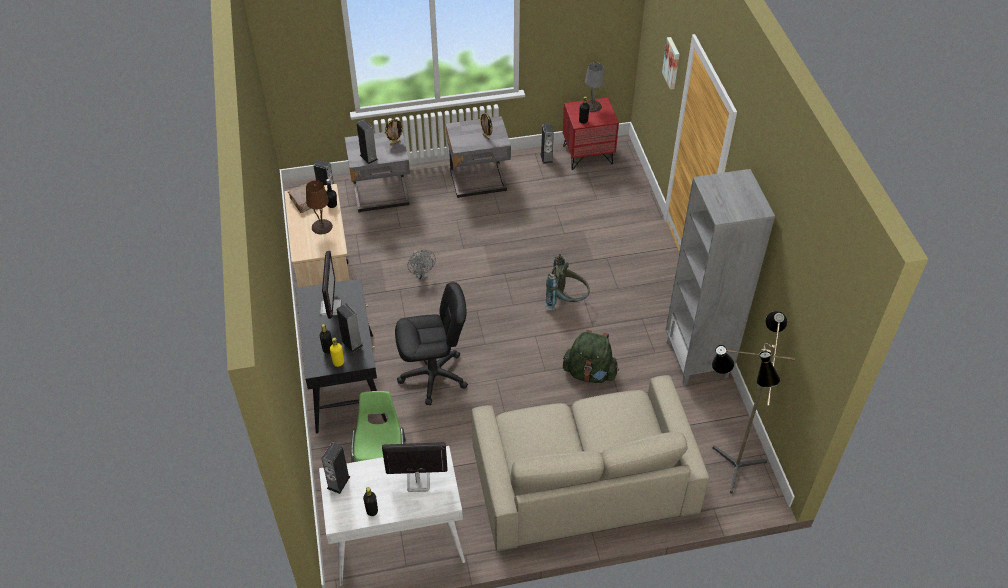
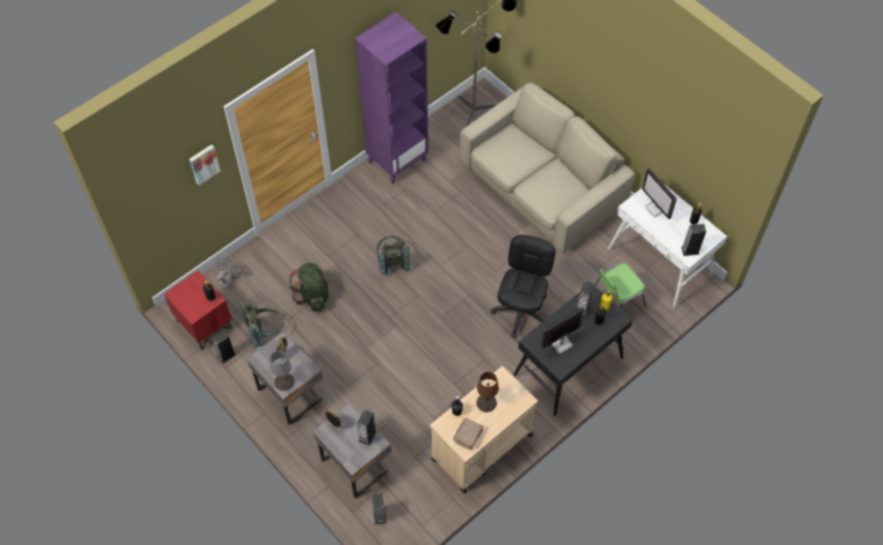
camera: 120 degrees left, 10 degrees up
(422, 275) = (429, 376): grey fan -> grey fan (228, 279)
(433, 376) = (521, 311): black office chair -> black office chair turned 60 degrees clockwise
(551, 188) = (266, 332): none -> grey backpack
(589, 373) = (452, 217): green backpack -> green backpack (313, 295)
(592, 106) = (185, 299): grey table lamp -> grey table lamp (285, 381)
(697, 360) = (397, 160): grey bookcase -> purple bookcase

